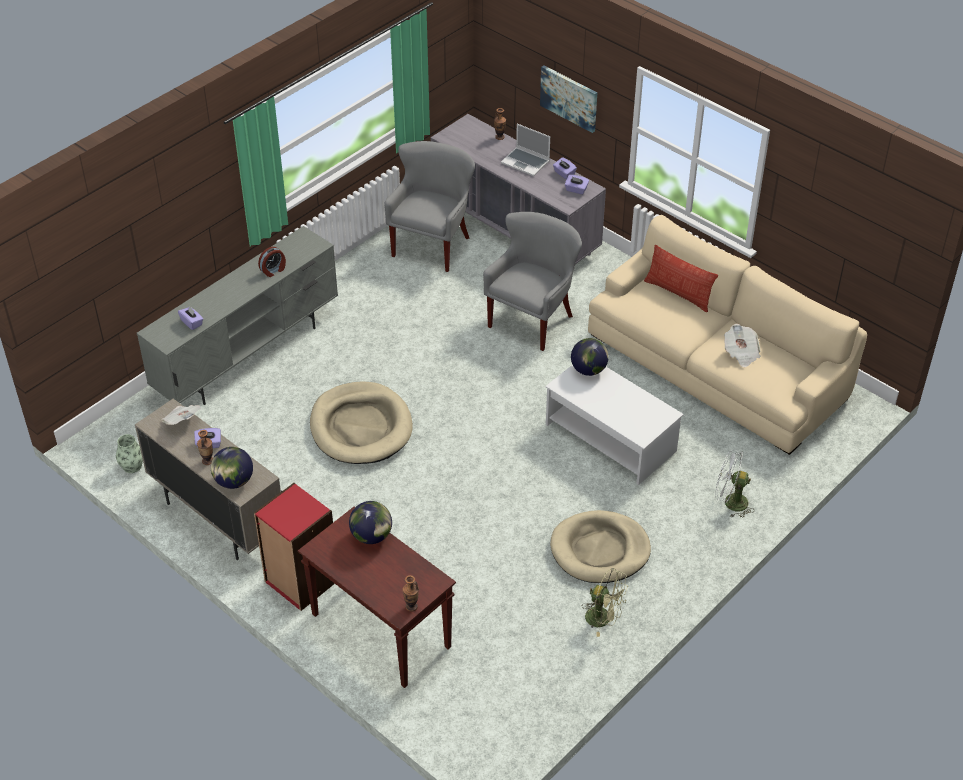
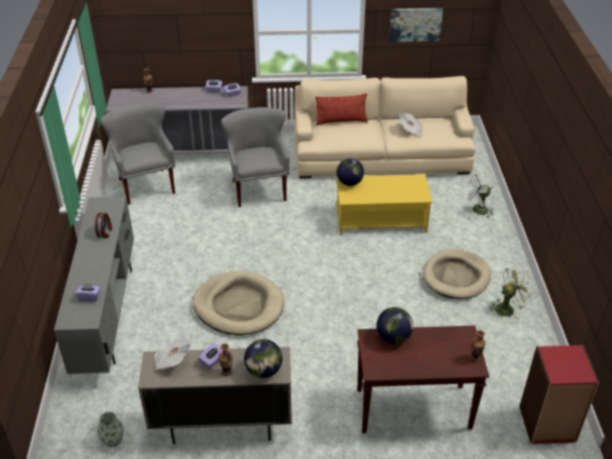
camera: 45 degrees left, 5 degrees down
(301, 581) = (327, 420): red bookcase -> red bookcase (547, 424)
(526, 162) = (184, 95): laptop -> none
(569, 98) = (194, 37): picture -> picture (415, 24)
(611, 438) = (381, 220): white coffee table -> yellow coffee table

